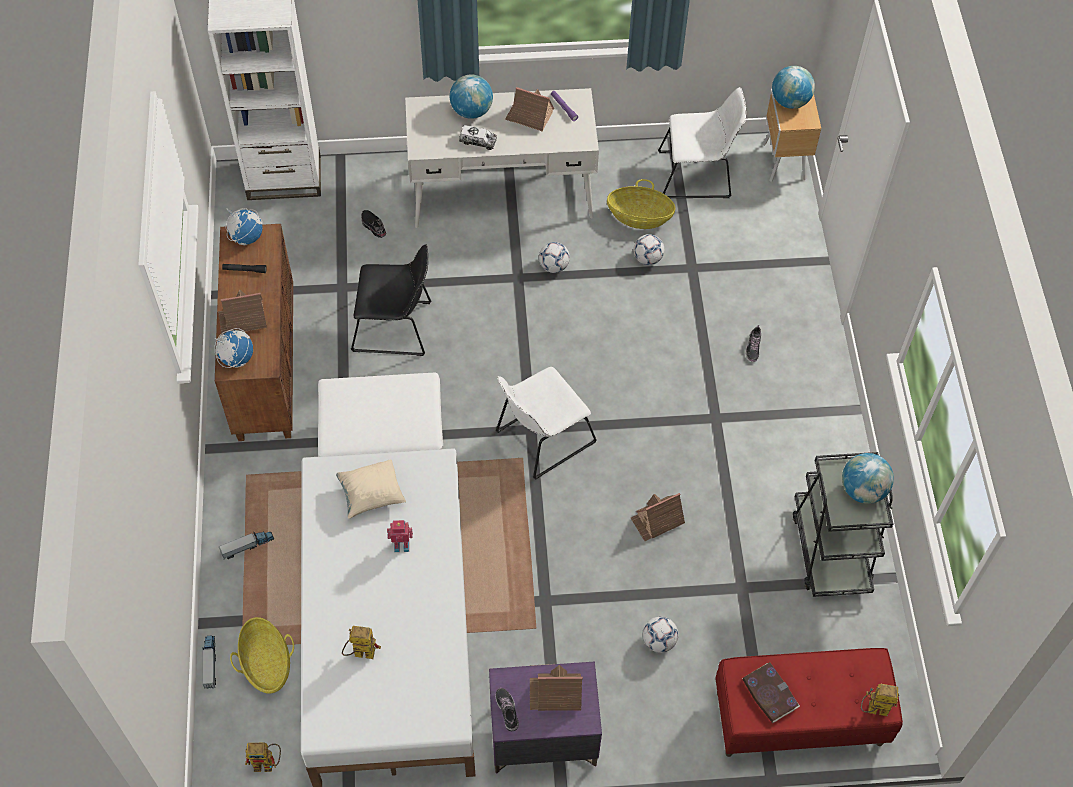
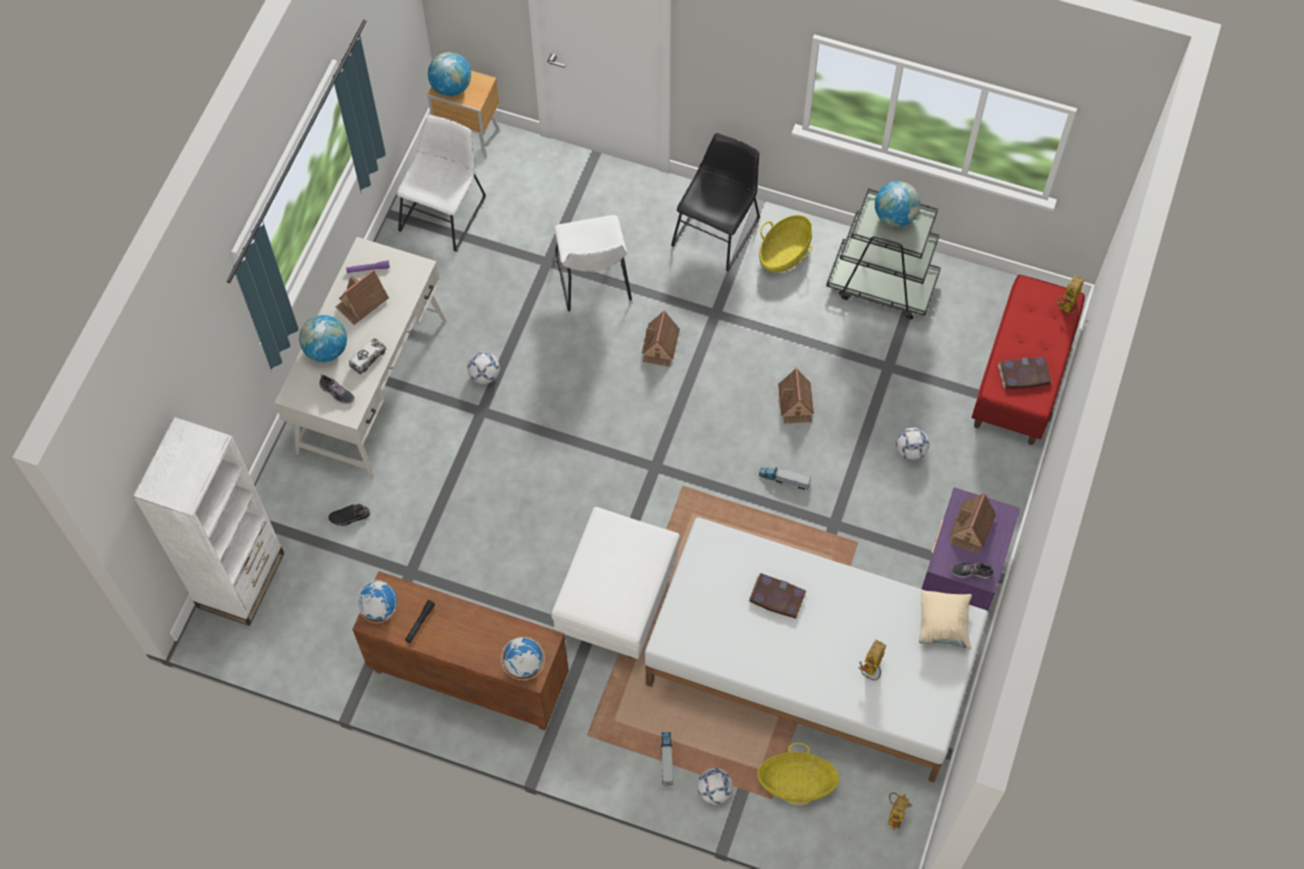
camera: 65 degrees left, 5 degrees up
(210, 663) = (775, 832): toy truck -> toy truck (784, 479)
(243, 319) = (480, 643): toy house -> toy house (660, 345)
(371, 495) = (714, 605): beige pillow -> beige pillow (943, 624)
(396, 327) = (483, 540): black chair -> black chair (717, 229)
(401, 544) = (777, 597): toy robot -> book
(542, 439) = (670, 462): white chair -> white chair (594, 280)
(639, 217) = (466, 280): basket -> basket (784, 253)
(647, 258) = (518, 293): football -> football (714, 790)
(753, 347) = (657, 252): shoe -> shoe (337, 392)

